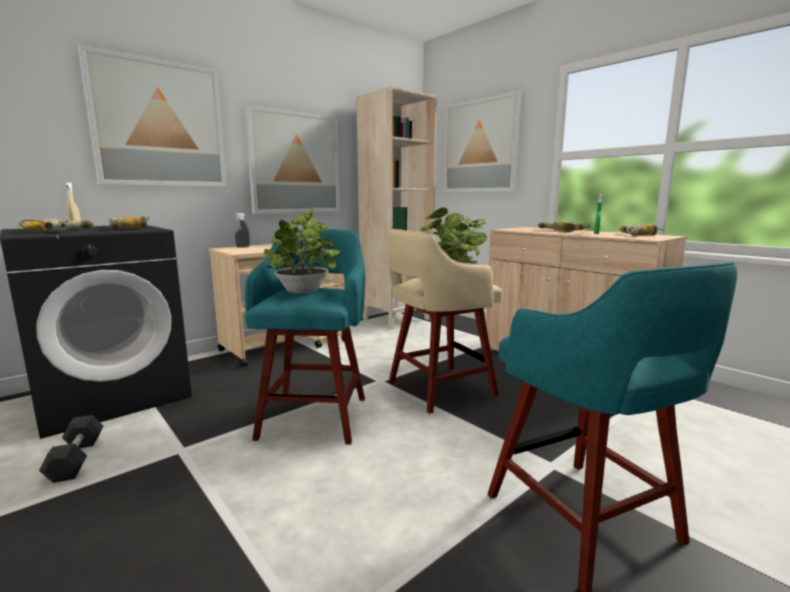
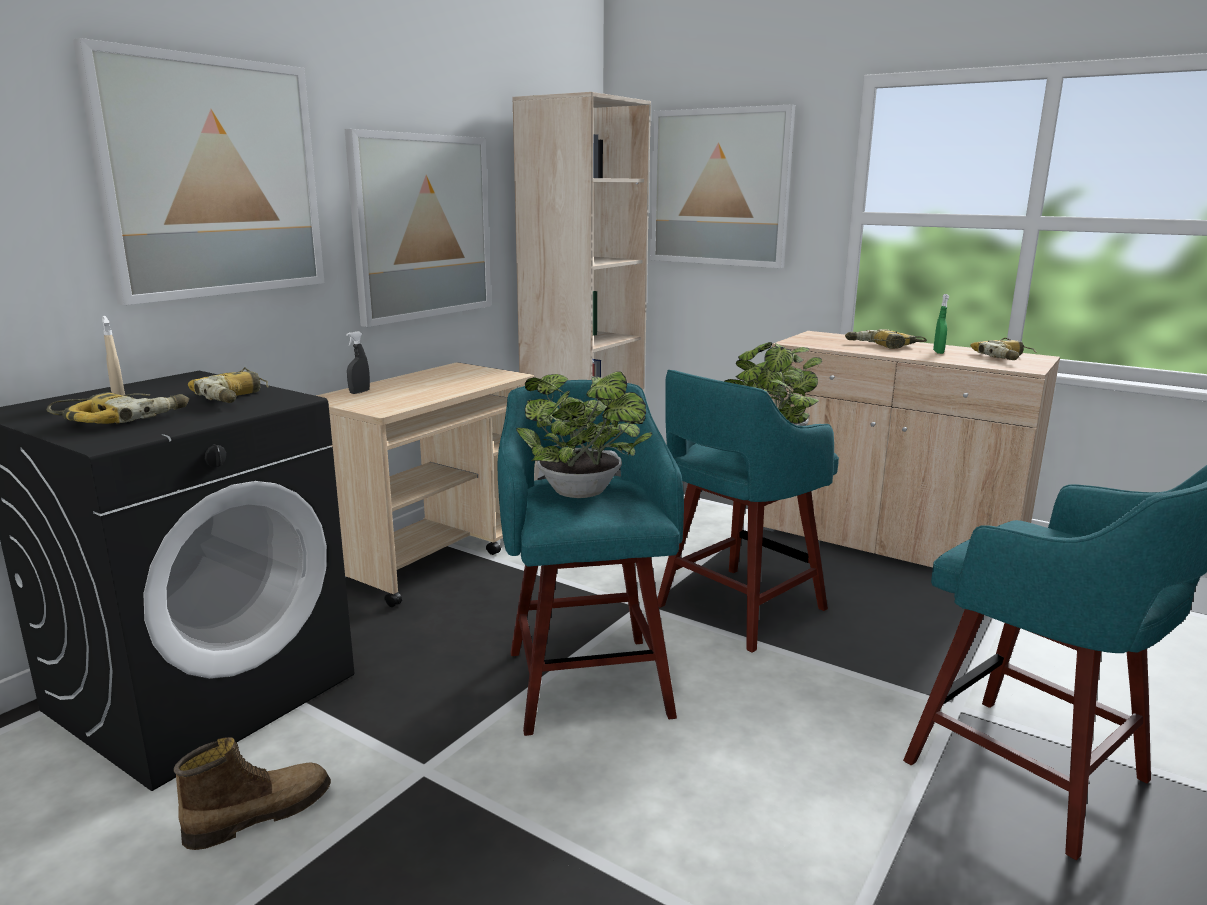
camera: 15 degrees left, 5 degrees up
(76, 459) = (259, 814): grey dumbbell -> boot
(438, 388) = (737, 609): beige stool -> turquoise stool

